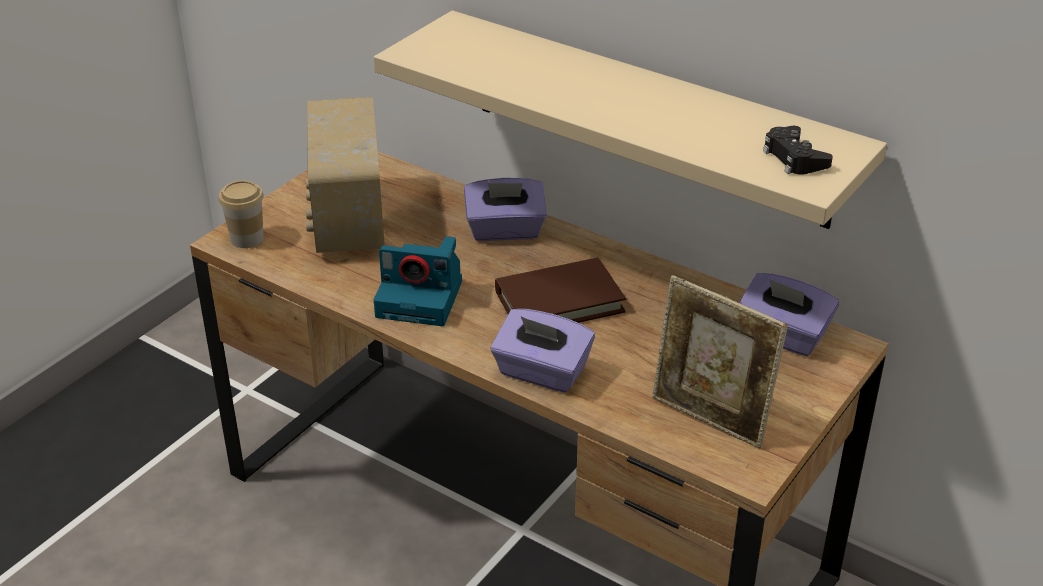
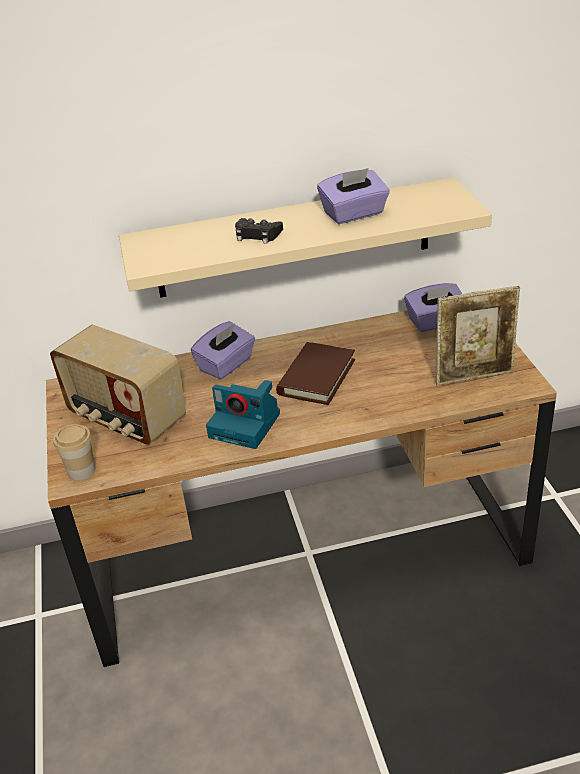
camera: 45 degrees left, 0 degrees up
(422, 298) = (246, 425): camera -> camera turned 60 degrees clockwise
(541, 372) = (370, 413): purple tissue box -> purple tissue box (354, 214)
(794, 158) = (436, 203): black game controller -> black game controller (257, 235)

